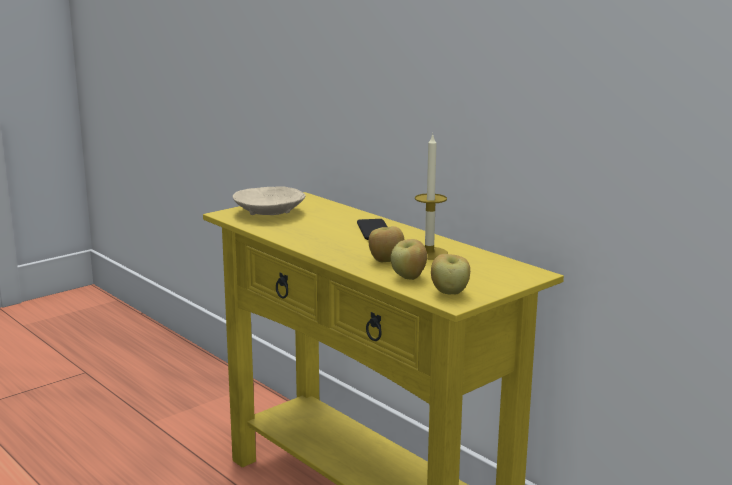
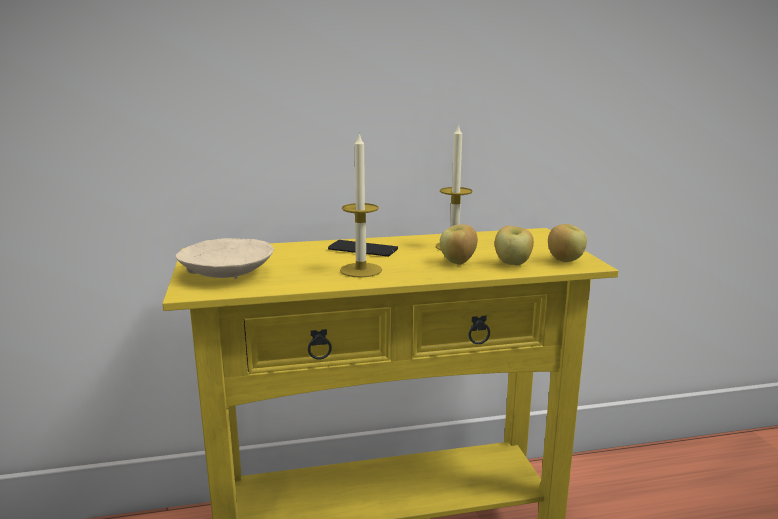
camera: 60 degrees left, 0 degrees up
(323, 239) = (361, 270): none -> candle

